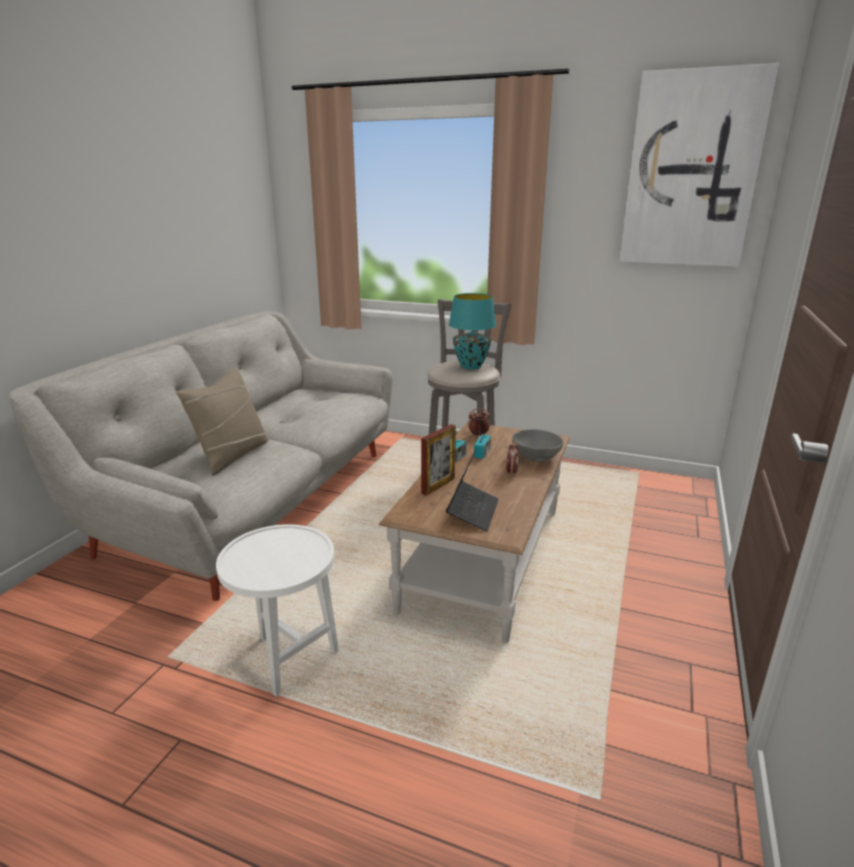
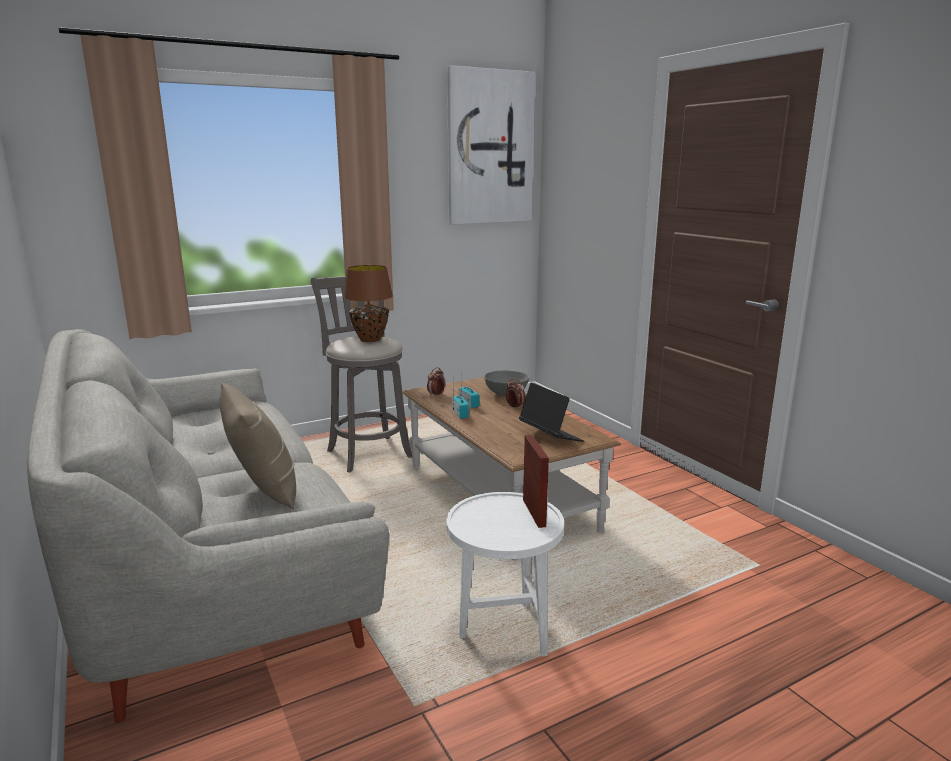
camera: 50 degrees left, 5 degrees down
(438, 485) = (493, 433): picture frame -> picture frame (534, 513)
(470, 366) = (369, 339): turquoise table lamp -> brown table lamp

